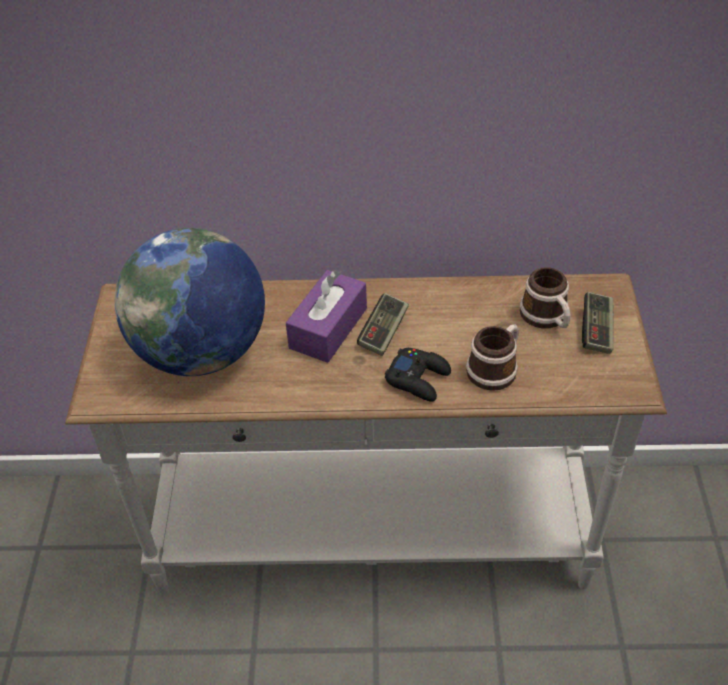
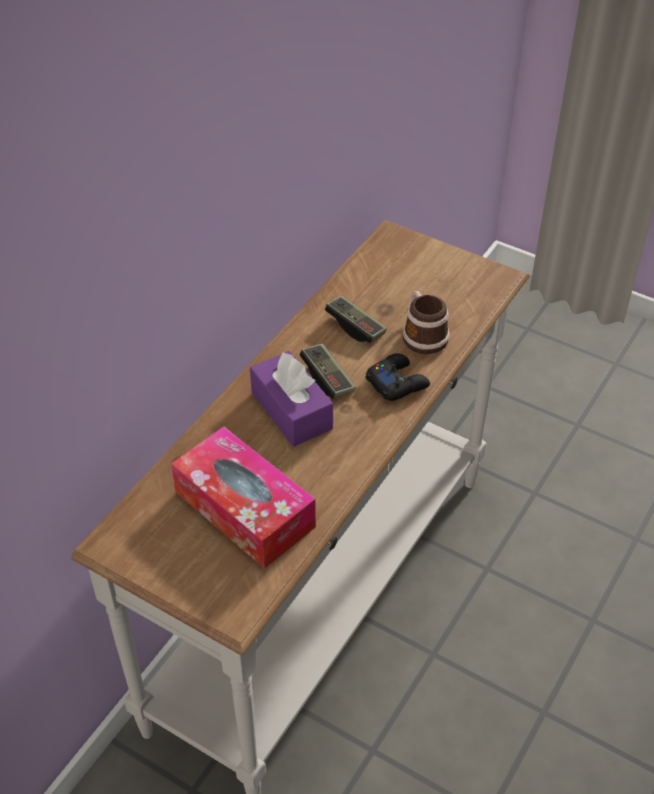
camera: 60 degrees left, 0 degrees up
(201, 352) = (244, 509): globe -> tissue box
(547, 318) = (394, 282): mug -> none
(596, 330) = (430, 264): game controller -> game controller (355, 327)

